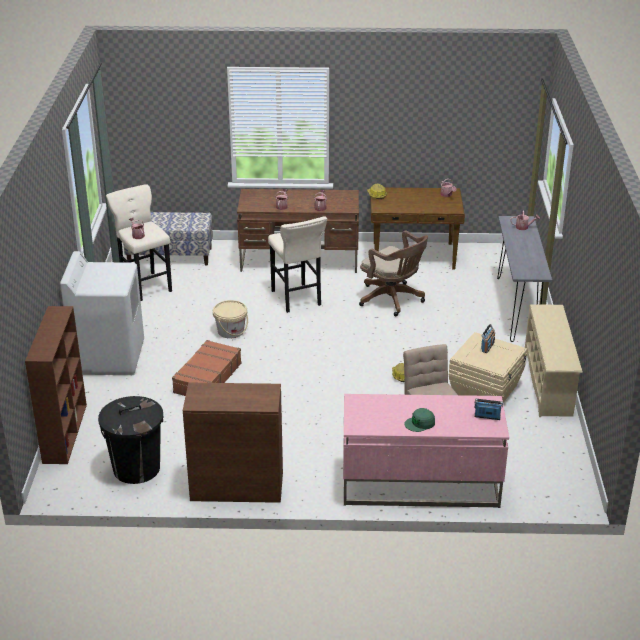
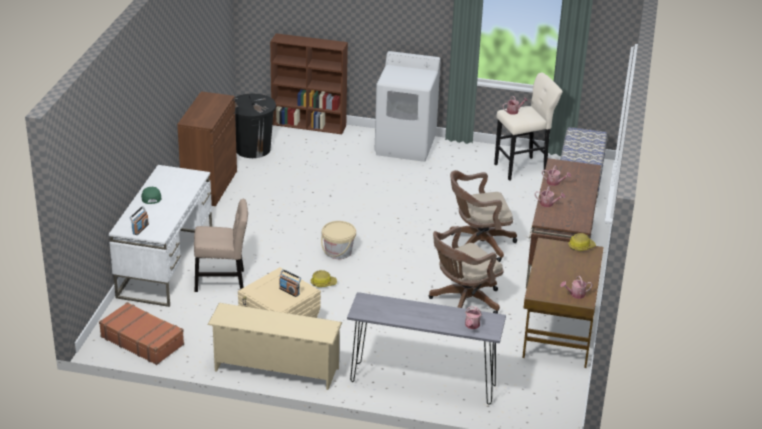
camera: 100 degrees right, 0 degrees up
(207, 378) = (358, 186): brown suitcase -> brown suitcase (142, 340)
(231, 331) = (429, 203): beige bucket -> beige bucket (338, 252)
(296, 299) = (478, 244): beige stool -> brown office chair
(419, 485) = (166, 265): pink desk -> white desk

